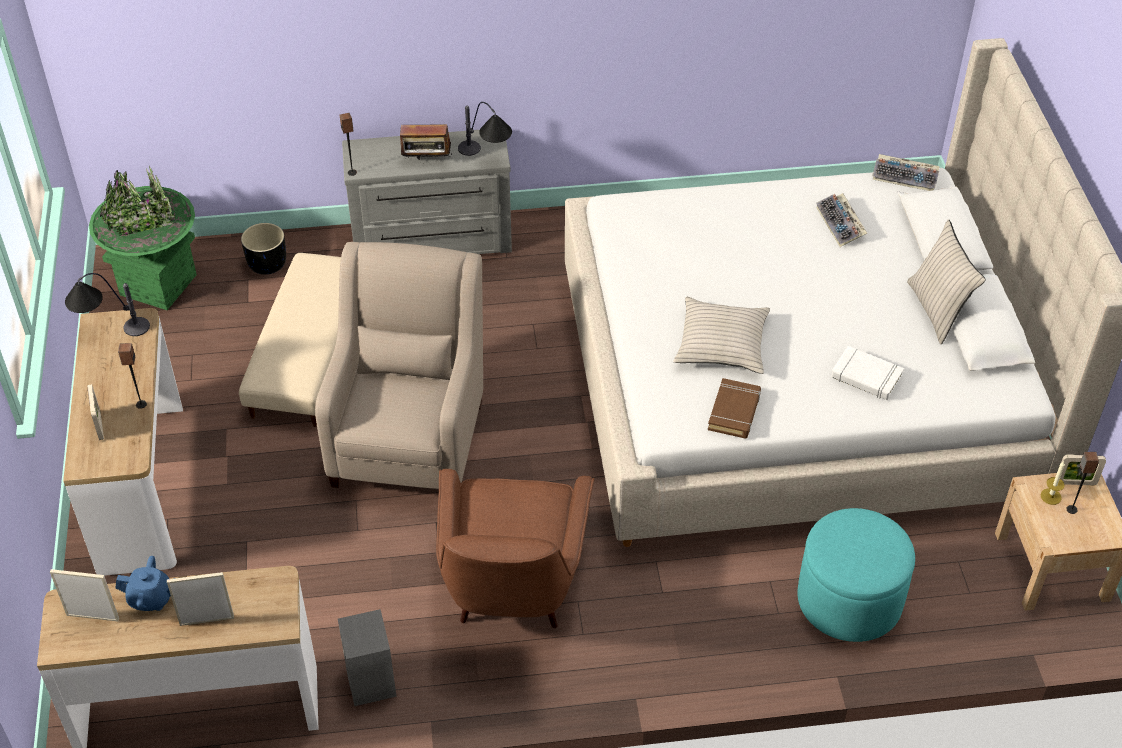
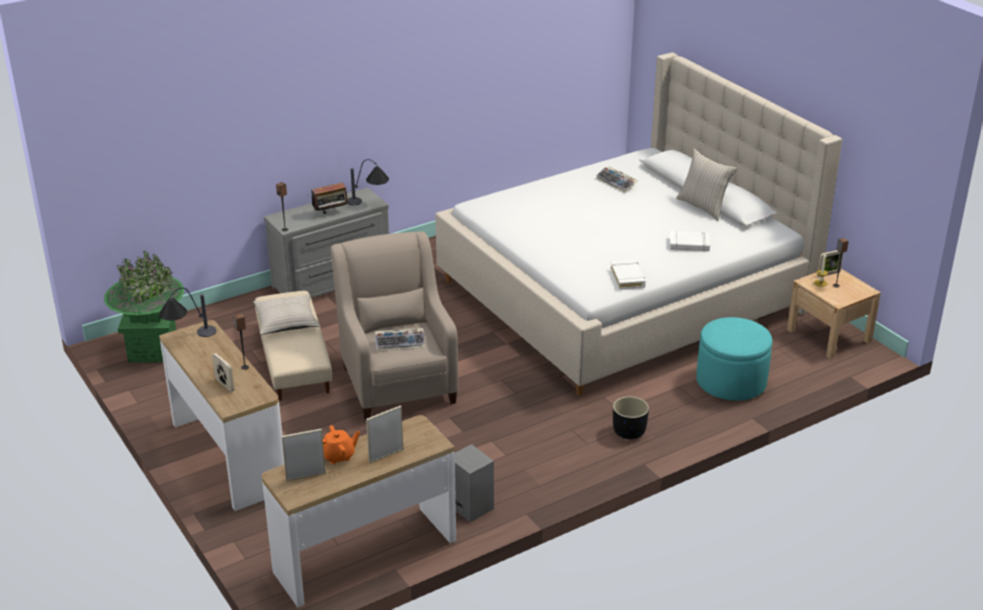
camera: 25 degrees left, 15 degrees down
(151, 598) = (338, 456): blue teapot -> orange teapot
(268, 264) = (226, 320): black planter -> black planter (629, 431)
(512, 590) = (526, 436): brown armchair -> none
(722, 344) = (594, 250): beige pillow -> beige pillow (286, 321)
(734, 412) = (627, 278): brown book -> white book
(906, 177) = (636, 155): keyboard -> keyboard (400, 342)

